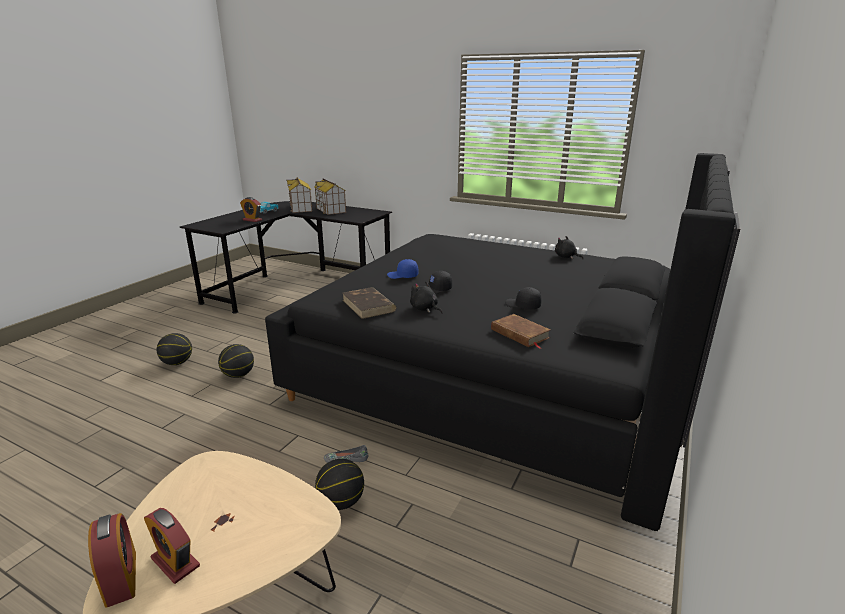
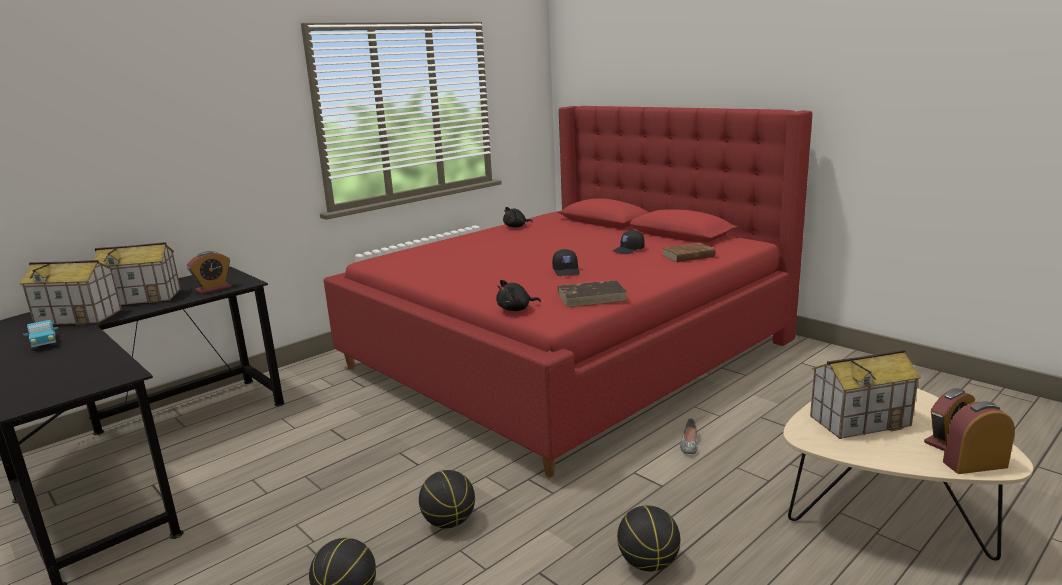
camera: 70 degrees left, 5 degrees down
(231, 498) = (860, 420): none -> toy house
(252, 220) = (89, 353): alarm clock -> alarm clock (213, 289)
(341, 502) = (755, 451): basketball -> basketball (648, 563)
(402, 276) = (510, 280): blue cap -> none
(425, 309) = (616, 278): black plush toy -> black plush toy (516, 309)
(497, 375) = (570, 353): black bed -> red bed

